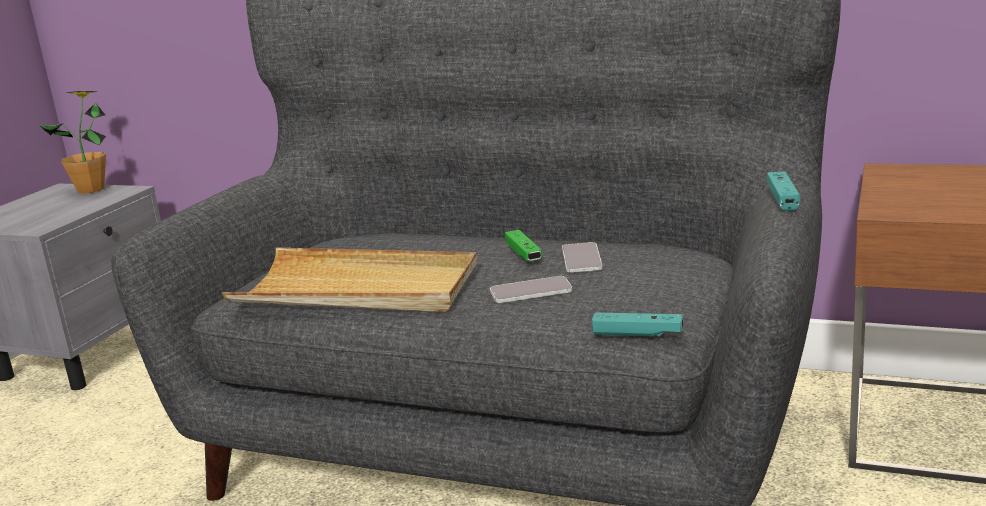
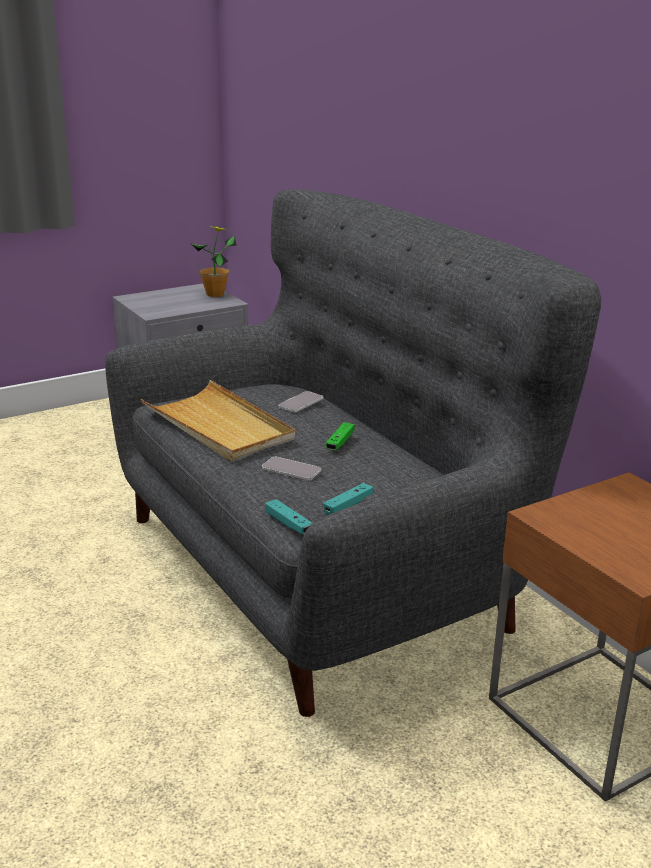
camera: 35 degrees right, 5 degrees up
(581, 259) = (362, 461): phone -> phone (301, 403)
(782, 199) = (451, 473): turquoise game controller -> turquoise game controller (348, 505)

